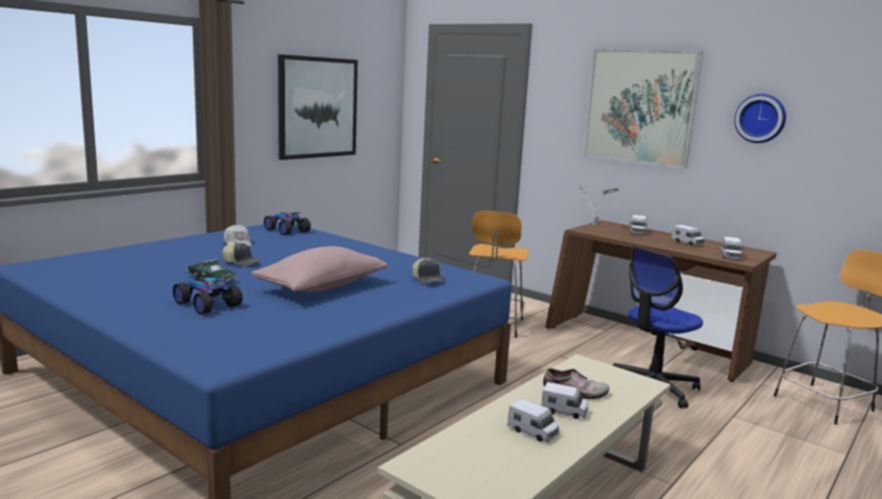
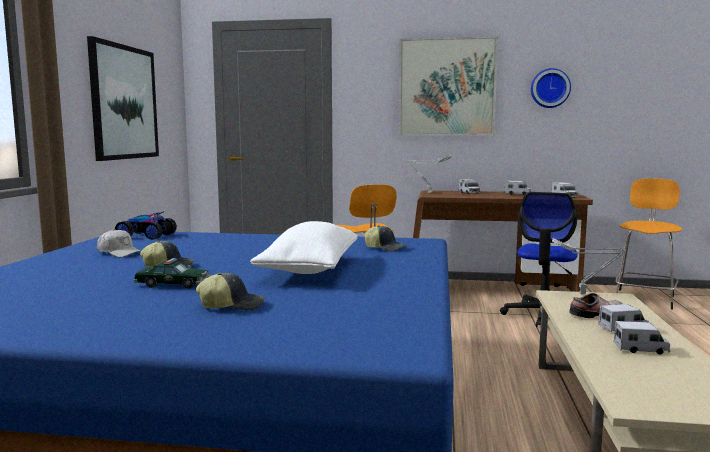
camera: 30 degrees left, 5 degrees down
(208, 304) = (232, 305): toy car -> cap
(322, 287) = (310, 269): pink pillow -> white pillow
(614, 370) = (584, 294): none -> grey table lamp

